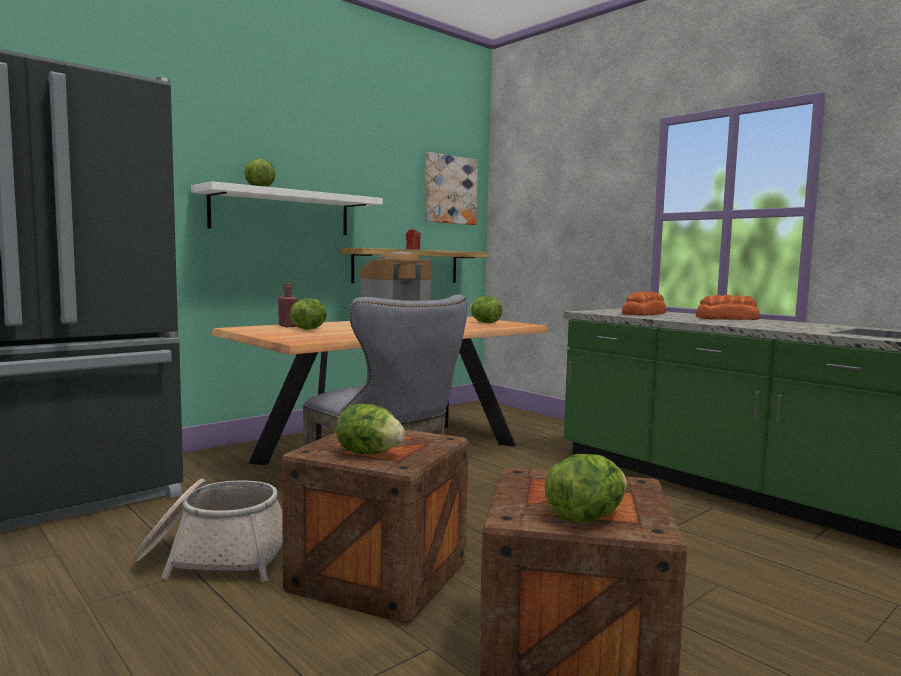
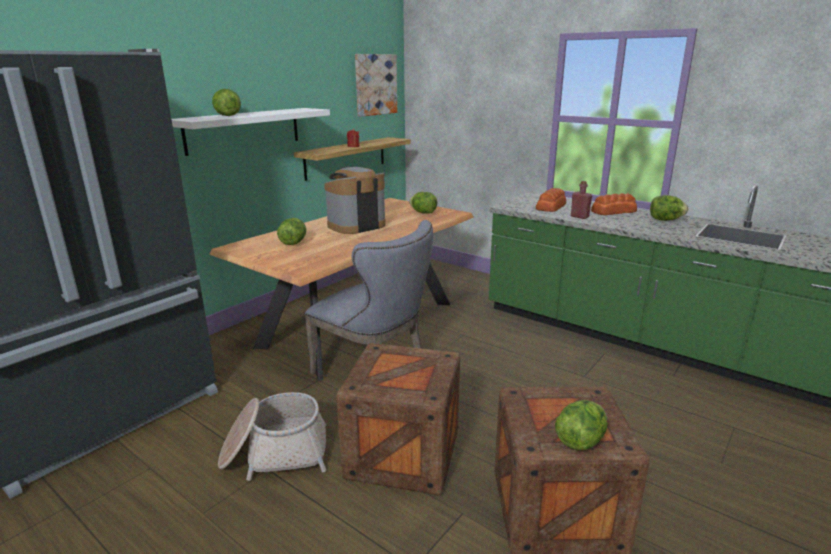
camera: 10 degrees left, 15 degrees up
(288, 326) = (271, 238): red bottle -> red bottle (579, 217)
(368, 453) = (400, 384): lettuce -> lettuce (665, 220)

